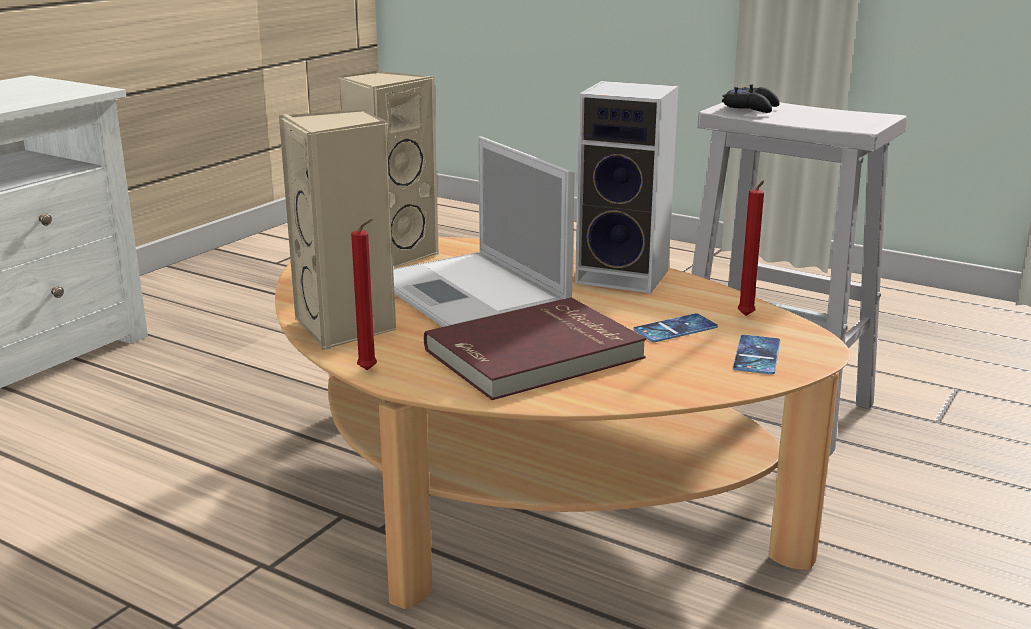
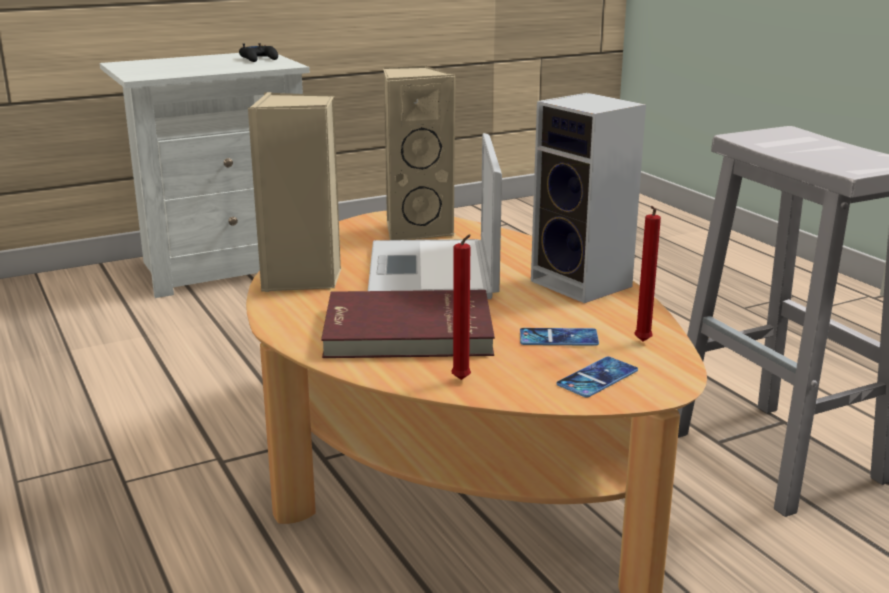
camera: 30 degrees right, 0 degrees up
(369, 371) = (270, 314): red candle -> red candle (462, 381)
(751, 107) = (774, 137): black game controller -> black game controller (258, 59)

